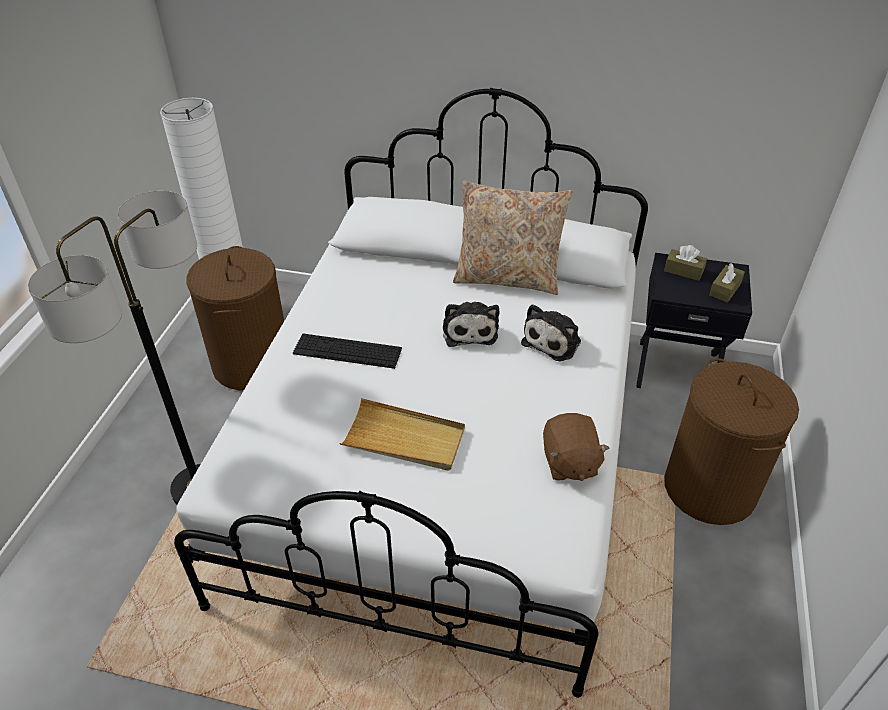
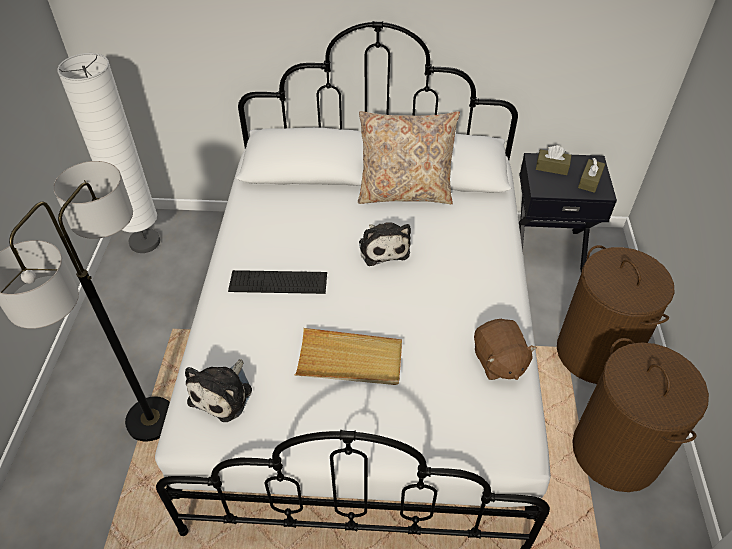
camera: 10 degrees left, 5 degrees up
(251, 364) = (173, 293): brown laundry basket -> brown laundry basket (615, 451)
(553, 341) = (459, 248): plush toy -> plush toy (223, 393)

